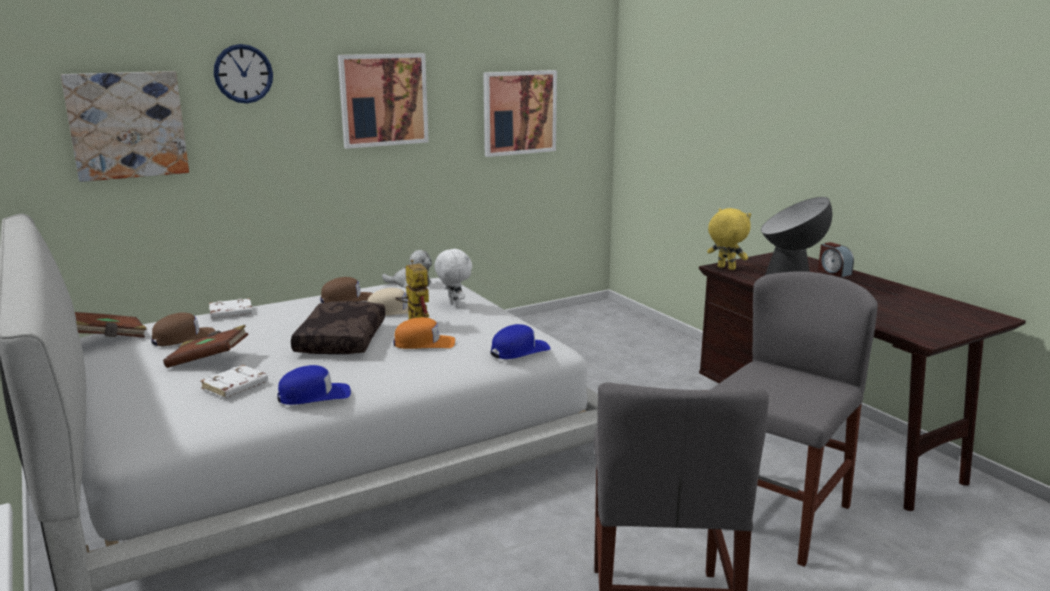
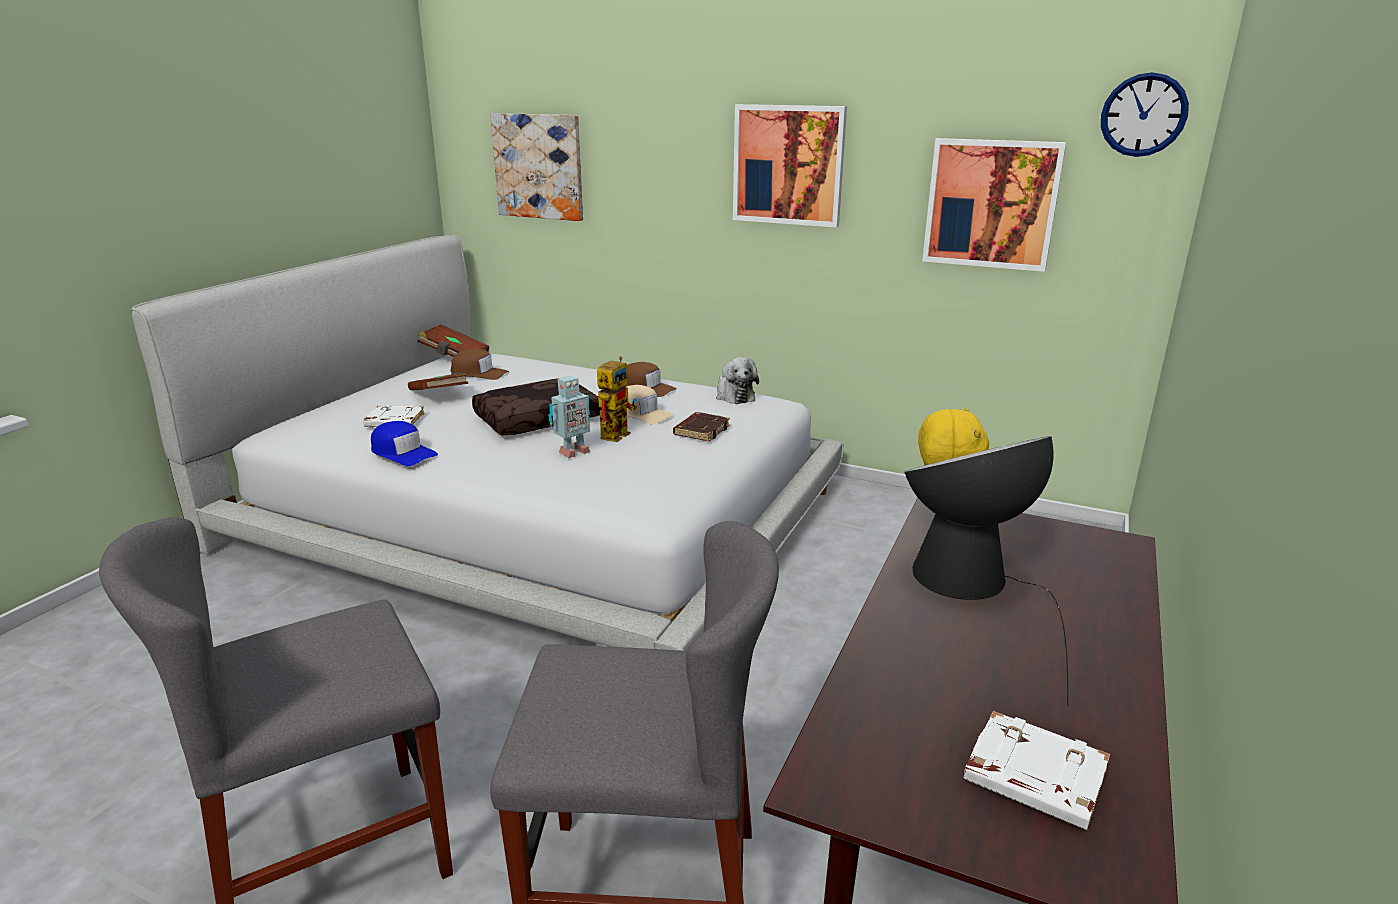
camera: 55 degrees right, 5 degrees up
(230, 313) = (553, 366): white book -> white book (1032, 778)
(243, 73) = (638, 121): wall clock -> wall clock (1143, 115)
(424, 343) = (572, 452): orange cap -> toy robot
(454, 305) = (701, 431): white plush toy -> brown book
(519, 350) = (611, 500): blue cap -> none
(833, 272) = (1100, 607): alarm clock -> none

